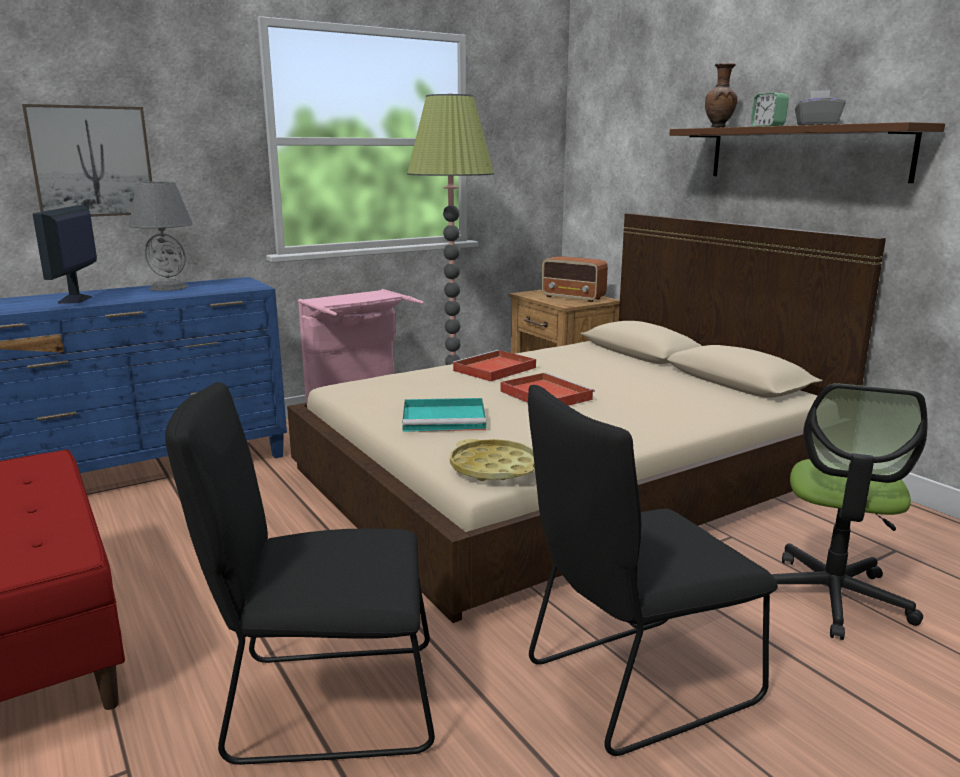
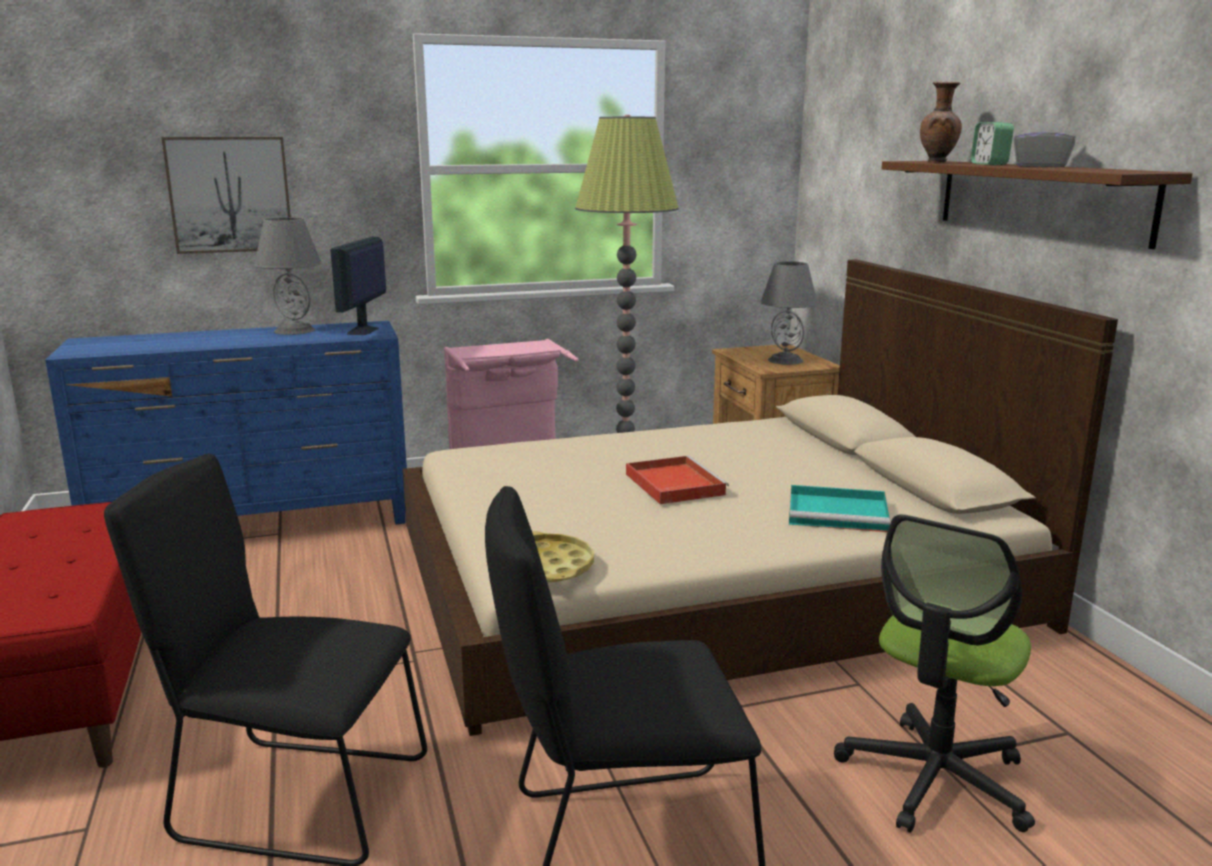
camera: 15 degrees right, 0 degrees up
(75, 299) = (192, 341): monitor -> monitor (362, 331)
(446, 419) = (538, 503): turquoise tray -> turquoise tray (839, 513)
(493, 369) = (640, 445): red tray -> none
(573, 298) = (786, 360): radio -> grey table lamp

